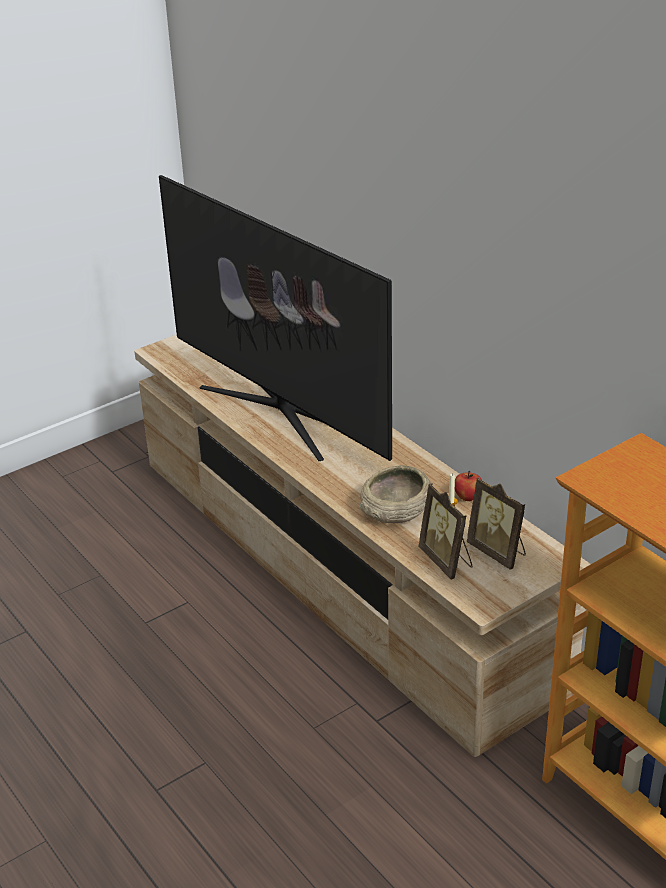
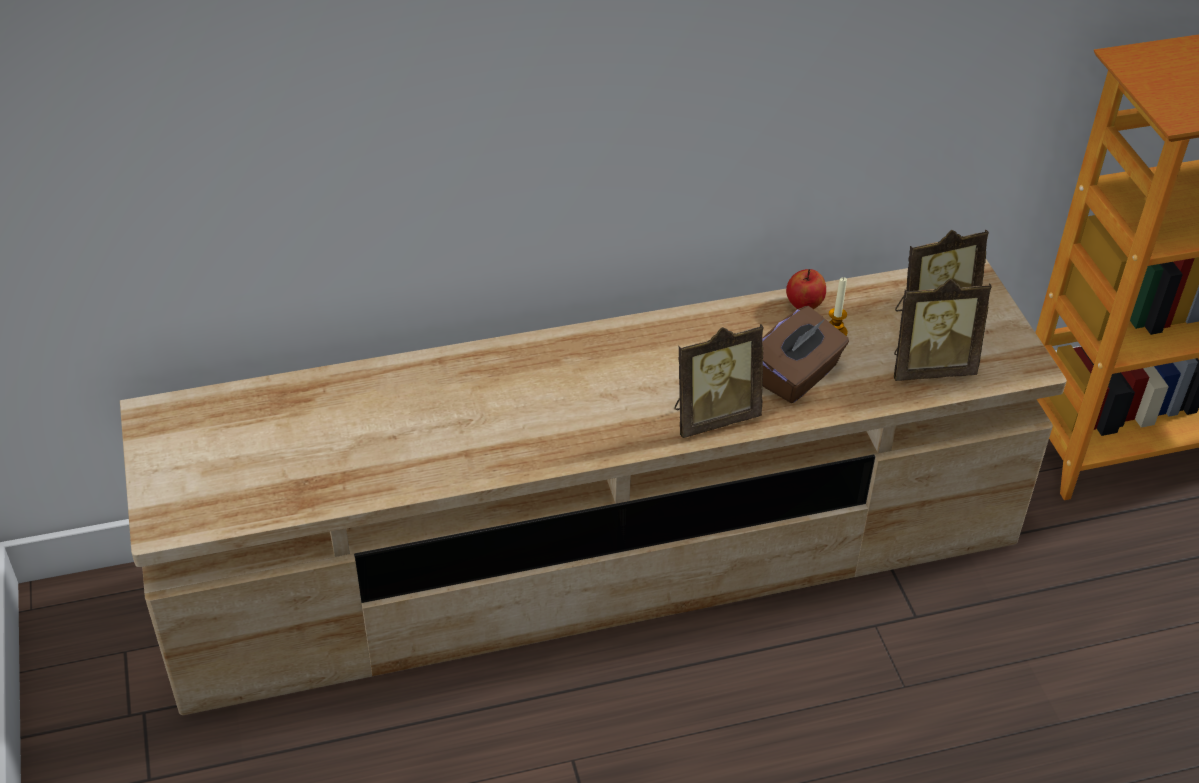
camera: 70 degrees left, 10 degrees up
(280, 410) = (473, 420): television -> none
(338, 486) = (712, 416): none -> picture frame
(397, 509) = (797, 376): beige bowl -> brown tissue box

